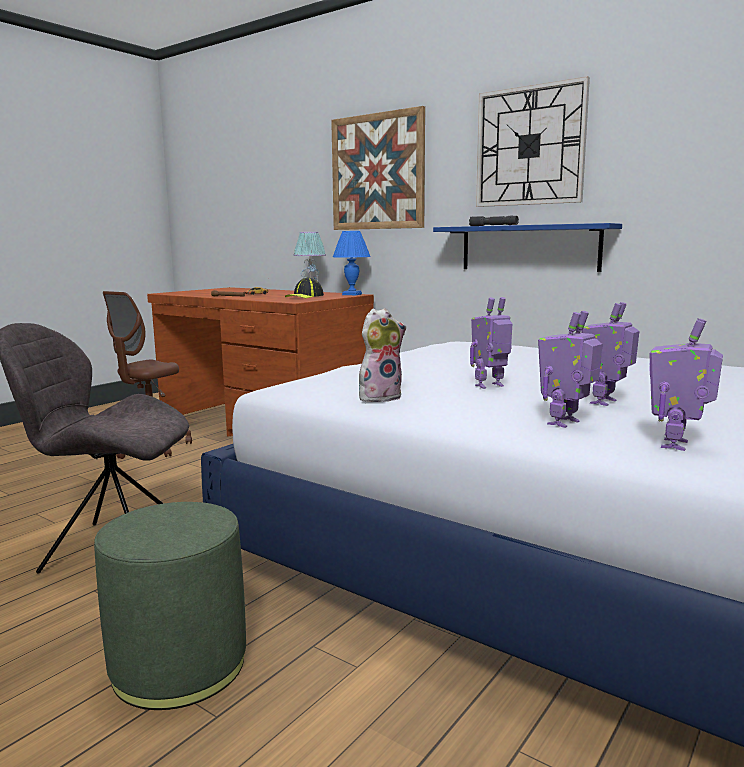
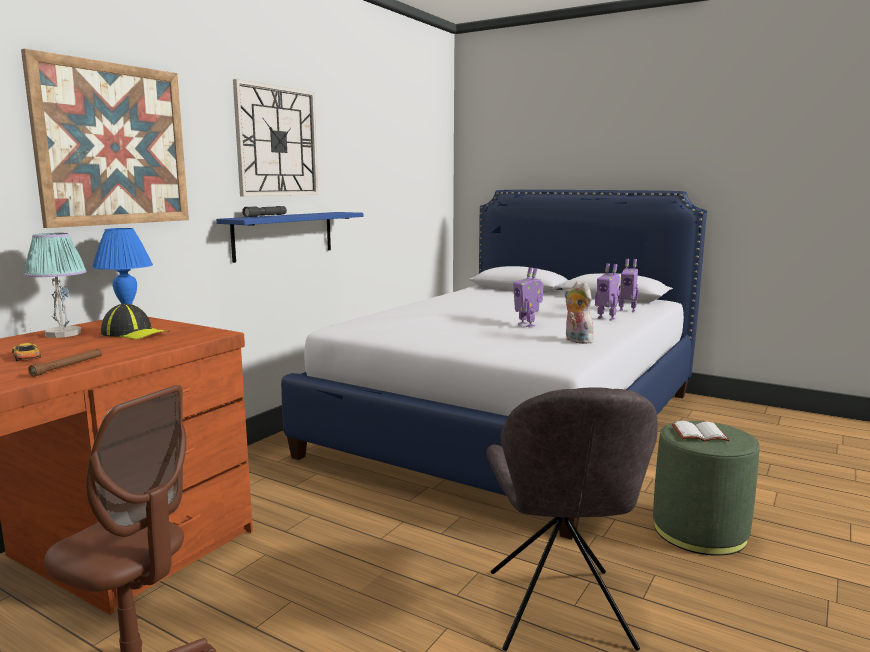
camera: 95 degrees left, 0 degrees up
(172, 518) = (699, 434): none -> white book
(605, 402) = (557, 312): toy robot -> none

